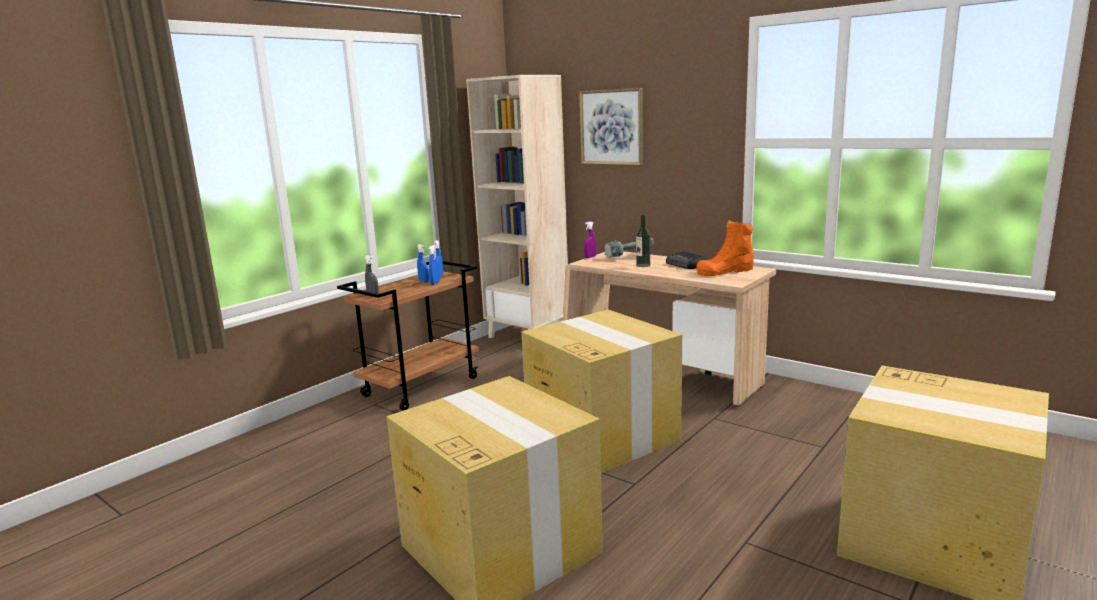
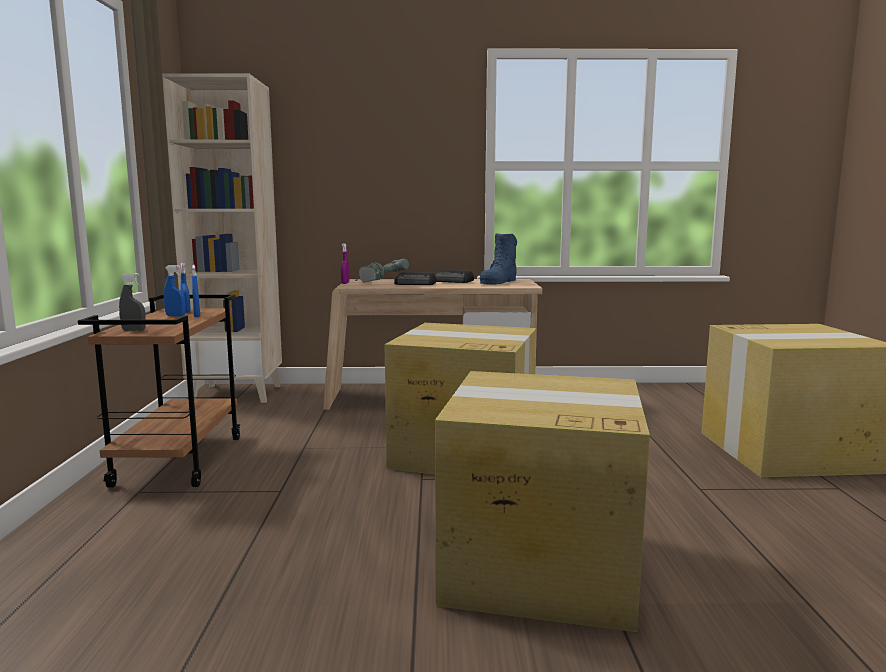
camera: 40 degrees left, 5 degrees down
(611, 127) = (335, 148): picture -> none
(643, 265) = (416, 284): bottle -> radio
(725, 271) = (499, 282): orange boot -> blue boot

